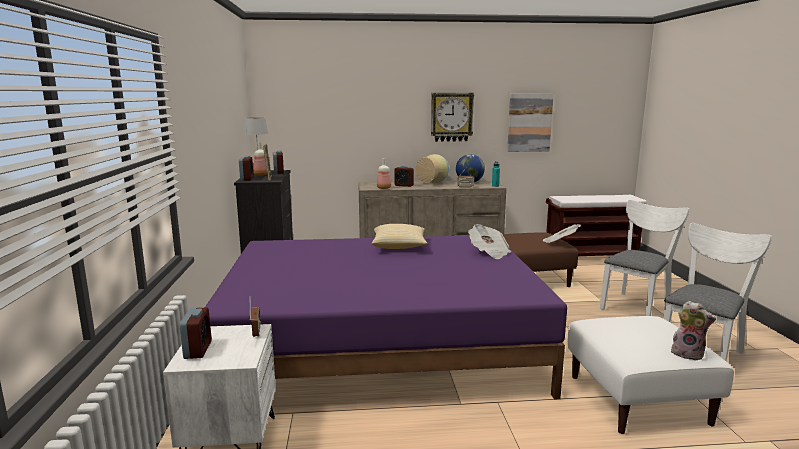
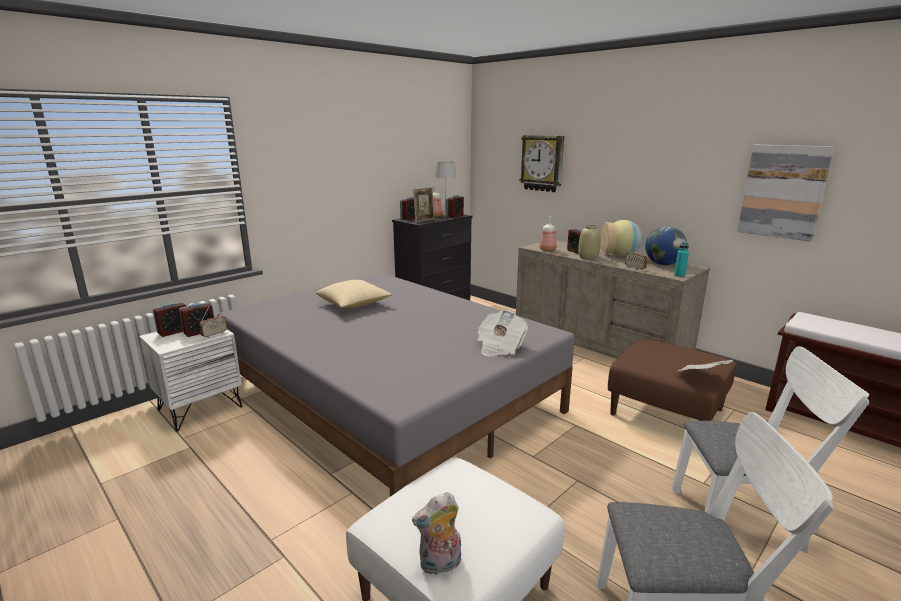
camera: 50 degrees right, 5 degrees up
(230, 337) = (200, 332): none -> alarm clock
(380, 345) = (389, 398): purple bed -> grey bed
(399, 246) = (450, 311): pillow -> pillow (354, 305)
(423, 187) = (588, 258): none -> beige vase
(451, 117) = (662, 174): wall clock -> wall clock (542, 163)
(688, 354) = (440, 565): plush toy -> plush toy turned 75 degrees clockwise

